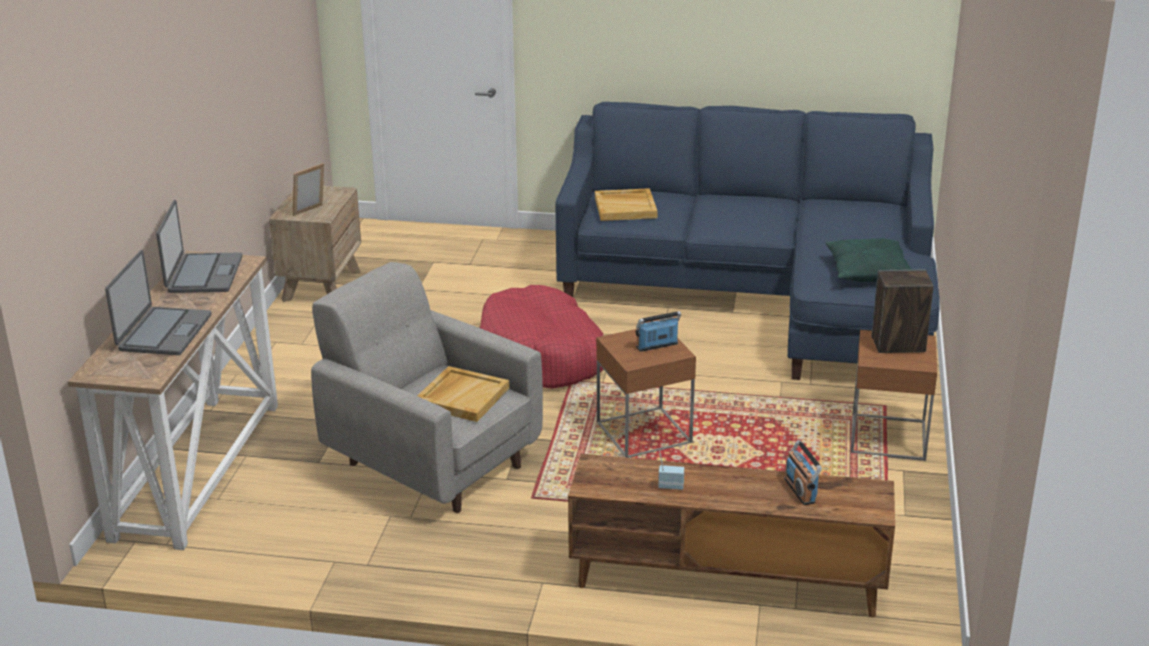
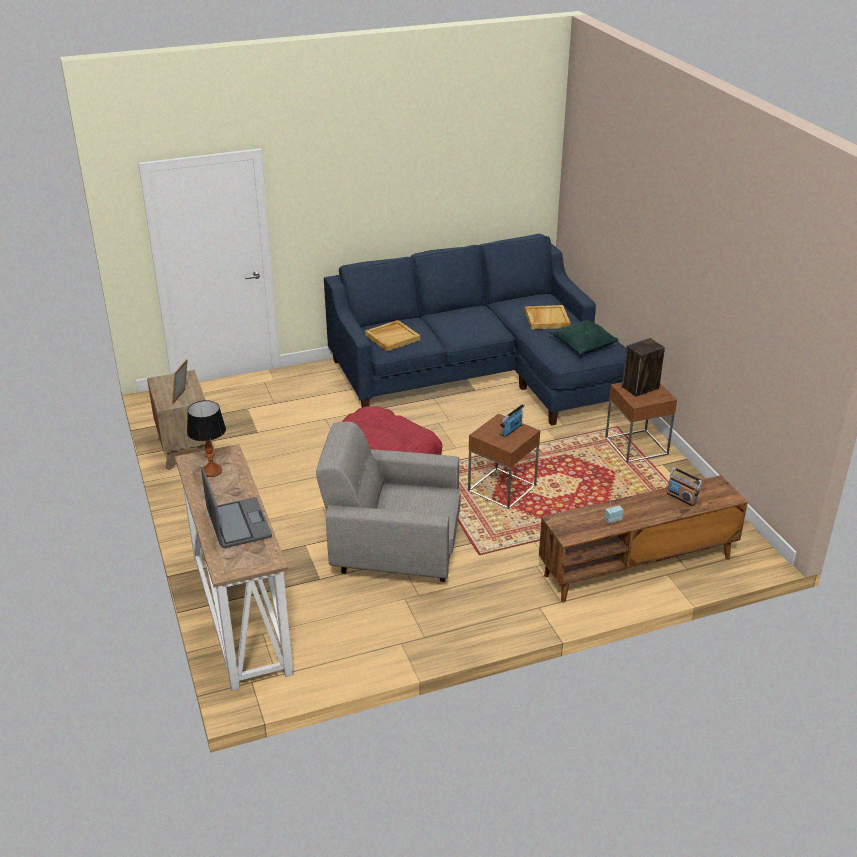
camera: 30 degrees left, 5 degrees up
(203, 274) = (211, 471): laptop -> table lamp
(462, 397) = (423, 502): beige tray -> beige tray (546, 319)

